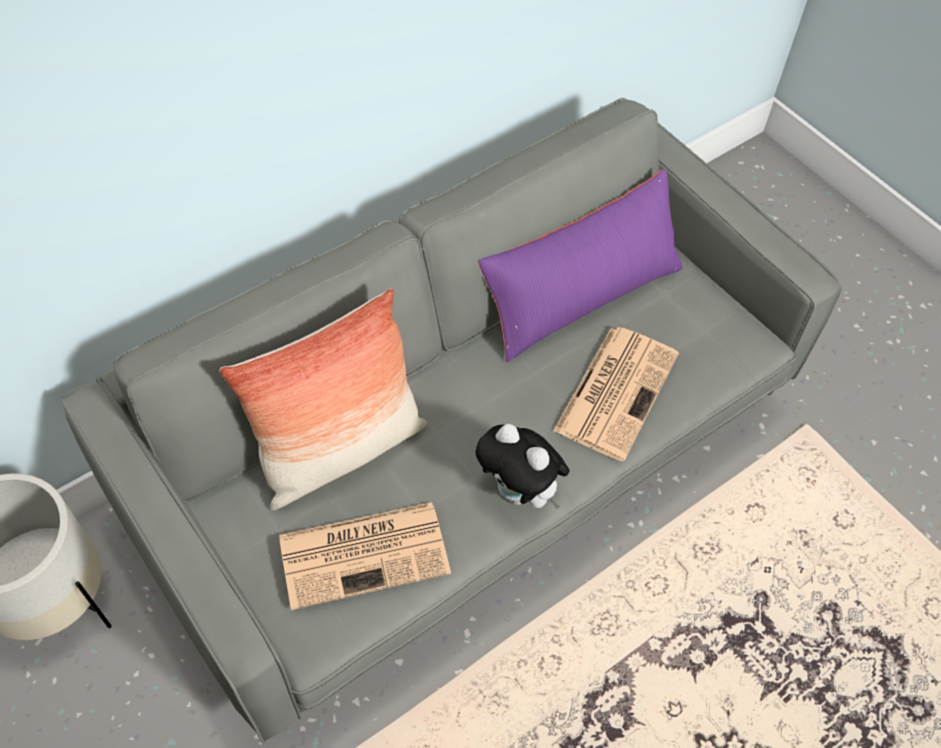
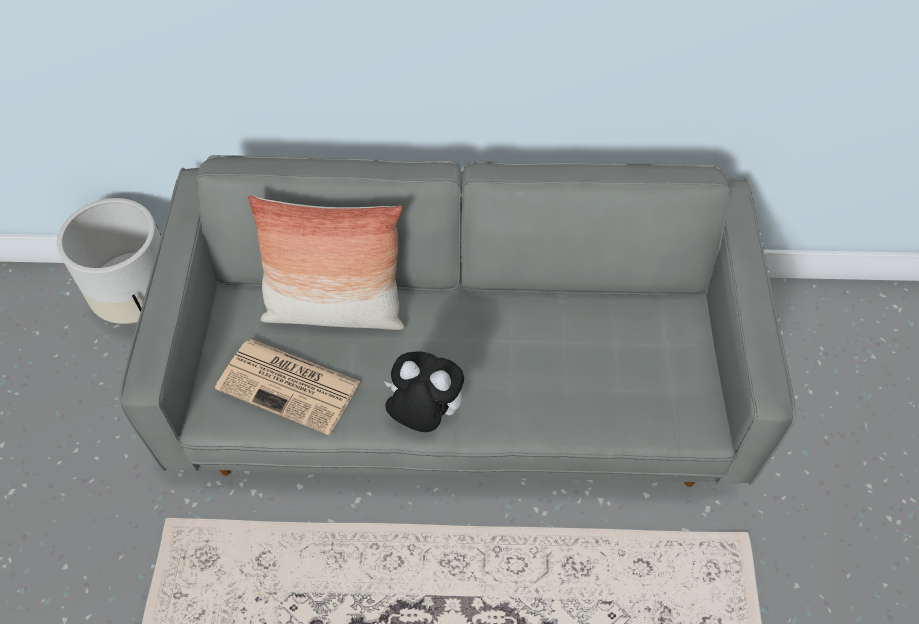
camera: 40 degrees right, 0 degrees up
(520, 492) = (424, 414): plush toy -> plush toy turned 120 degrees clockwise
(581, 296) = (596, 308): purple pillow -> none
(616, 390) = (558, 390): newspaper -> none

